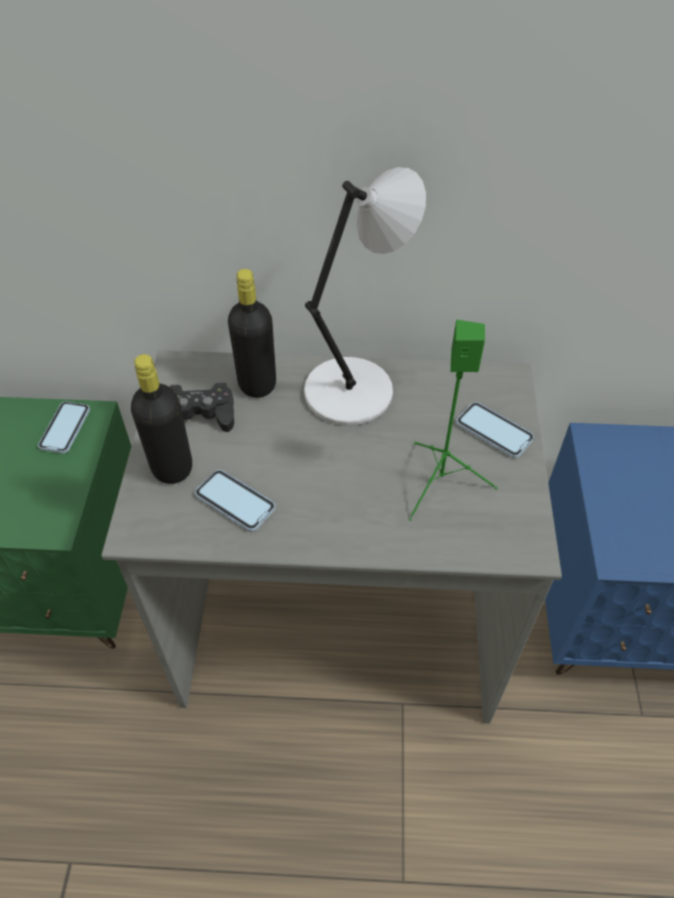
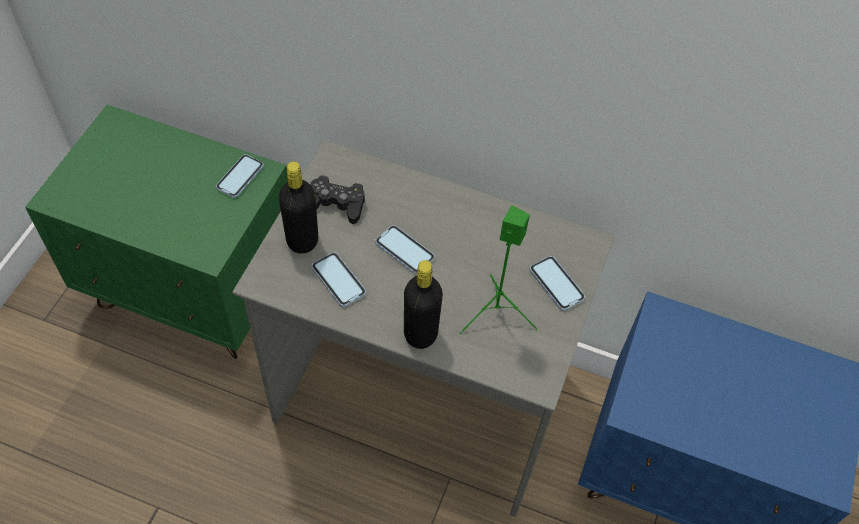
camera: 15 degrees right, 5 degrees up
(257, 384) = (389, 191): black bottle -> black bottle (420, 334)
(302, 444) = (404, 250): none -> phone
(353, 390) = (461, 217): grey table lamp -> none

